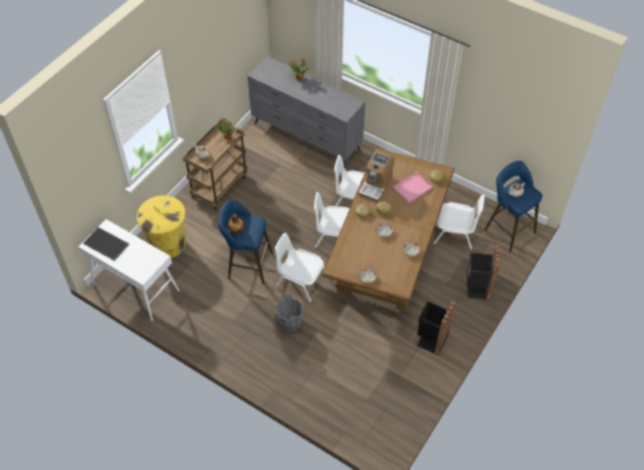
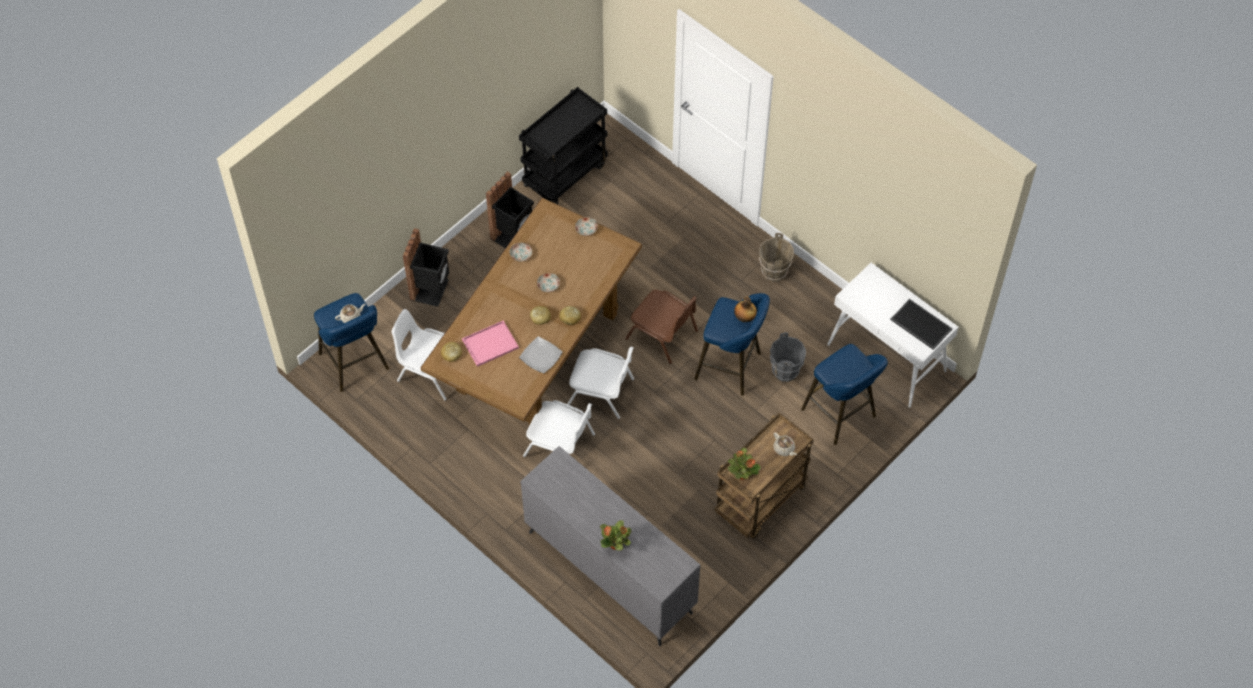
camera: 170 degrees left, 5 degrees up
(168, 244) = (841, 415): yellow trash can -> blue stool
(223, 341) = (773, 272): none -> brown bucket
(290, 324) = (686, 280): grey bucket -> grey bucket (785, 371)
(300, 280) = (663, 335): white chair -> brown chair
(376, 185) = (540, 356): coffee machine -> plate
(406, 400) = (565, 174): none -> black cart

